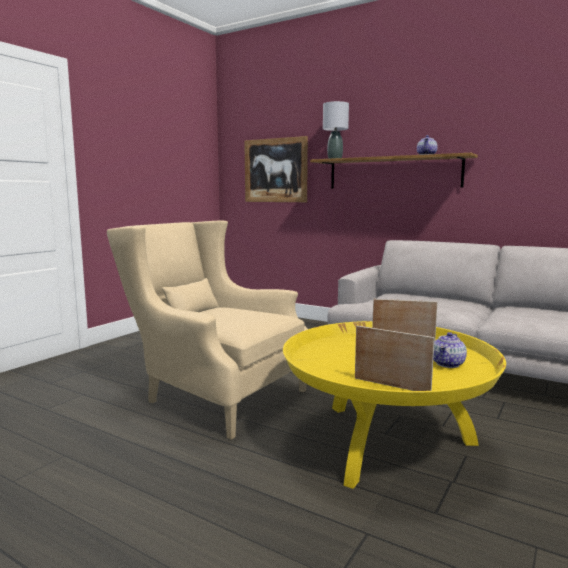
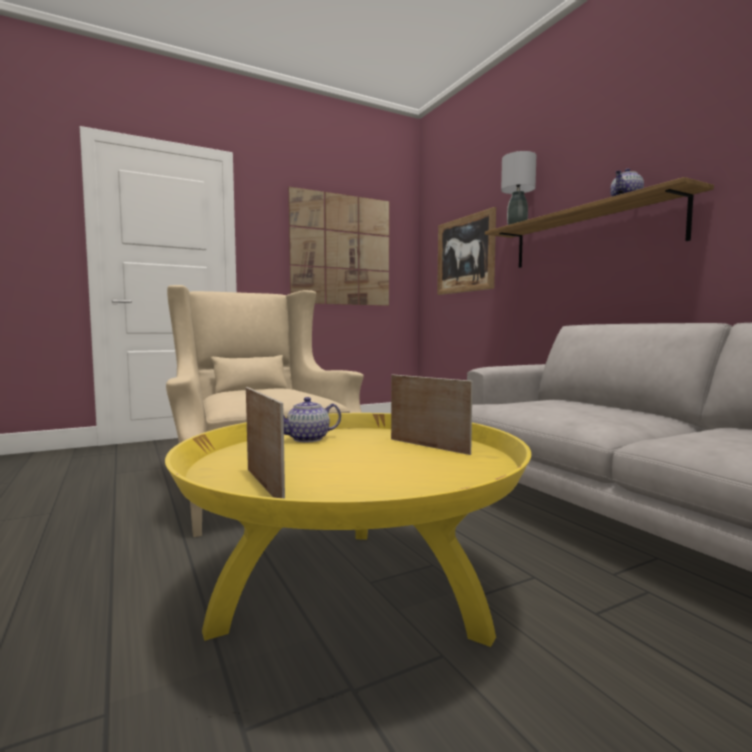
camera: 30 degrees right, 5 degrees down
(162, 160) = (341, 250): none -> picture
(448, 364) = (426, 478): teapot -> teapot (308, 439)

